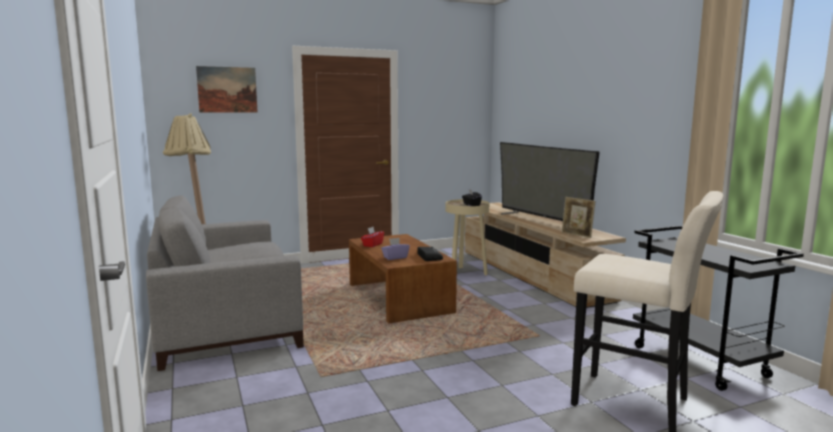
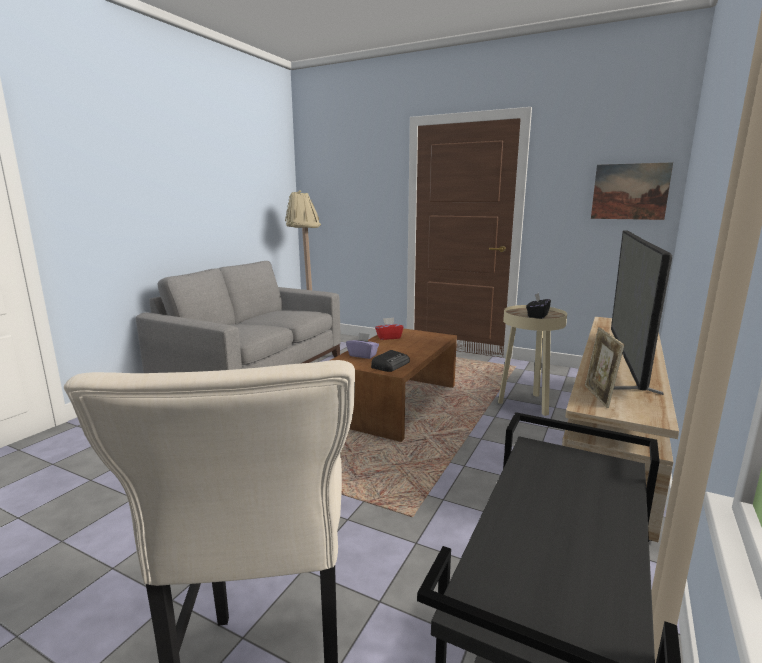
camera: 50 degrees right, 5 degrees up
(227, 89) = (352, 168): picture -> picture (630, 191)

